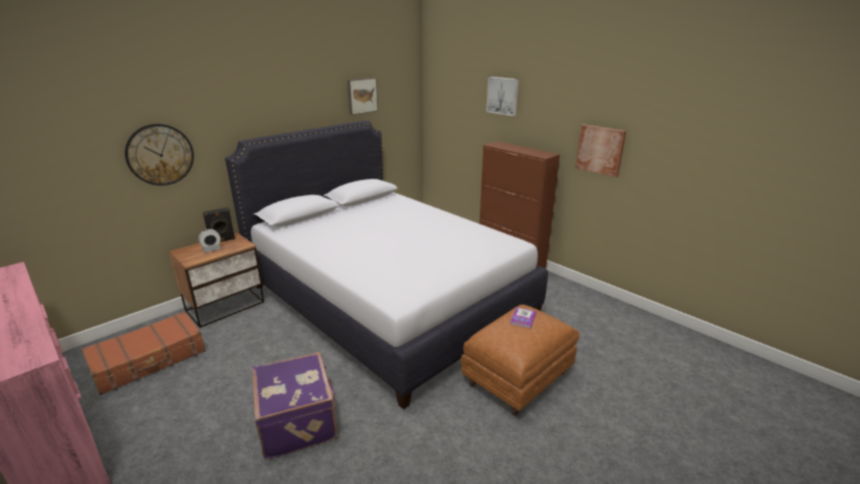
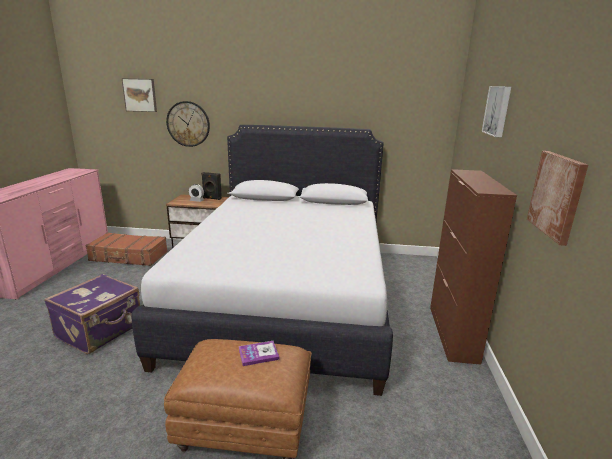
camera: 50 degrees right, 5 degrees down
(361, 95) = (372, 104): picture -> picture (140, 95)

